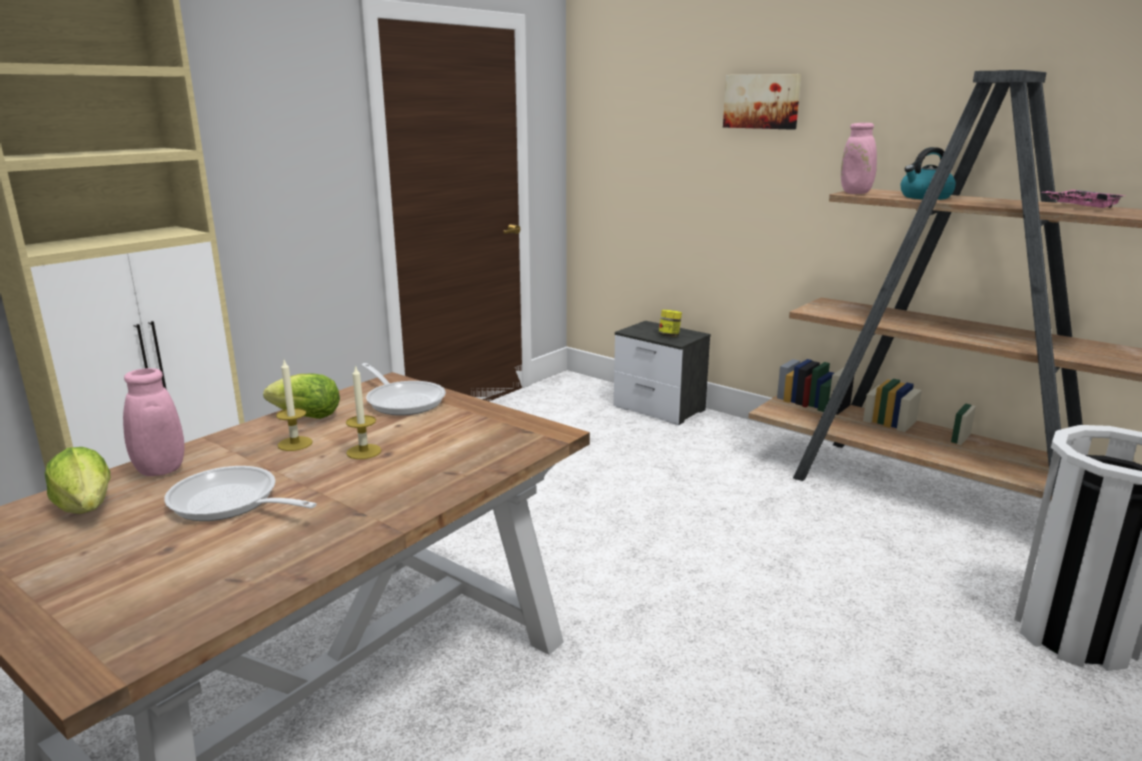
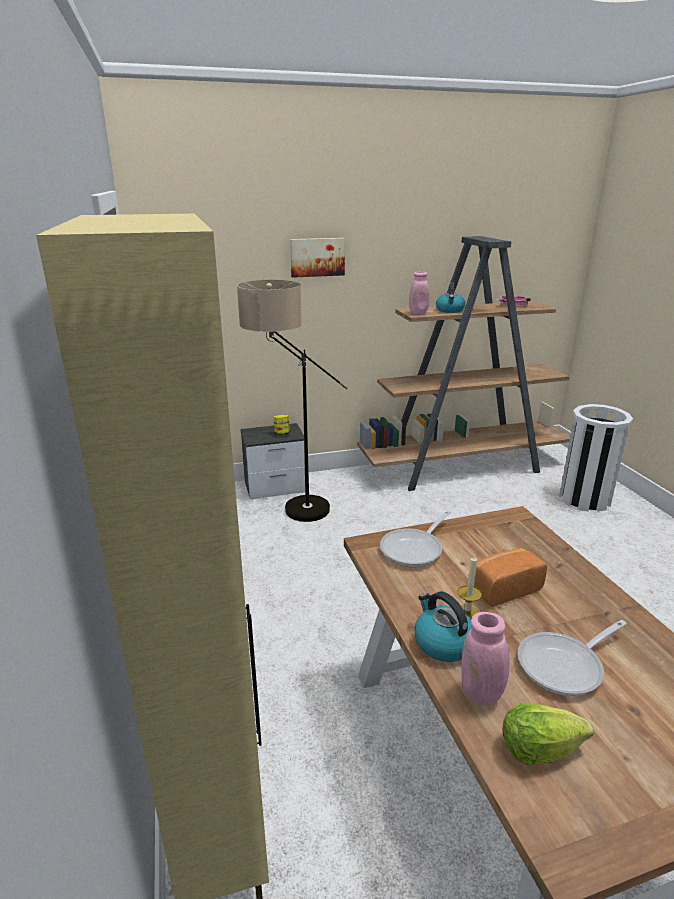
camera: 55 degrees left, 5 degrees up
(235, 442) = (442, 643): none -> kettle
(307, 417) = (412, 597): lettuce -> none
(364, 451) = (503, 588): candle -> bread
(403, 400) = (415, 549): frying pan -> frying pan turned 135 degrees clockwise
(620, 435) = (292, 516): none -> floor lamp

